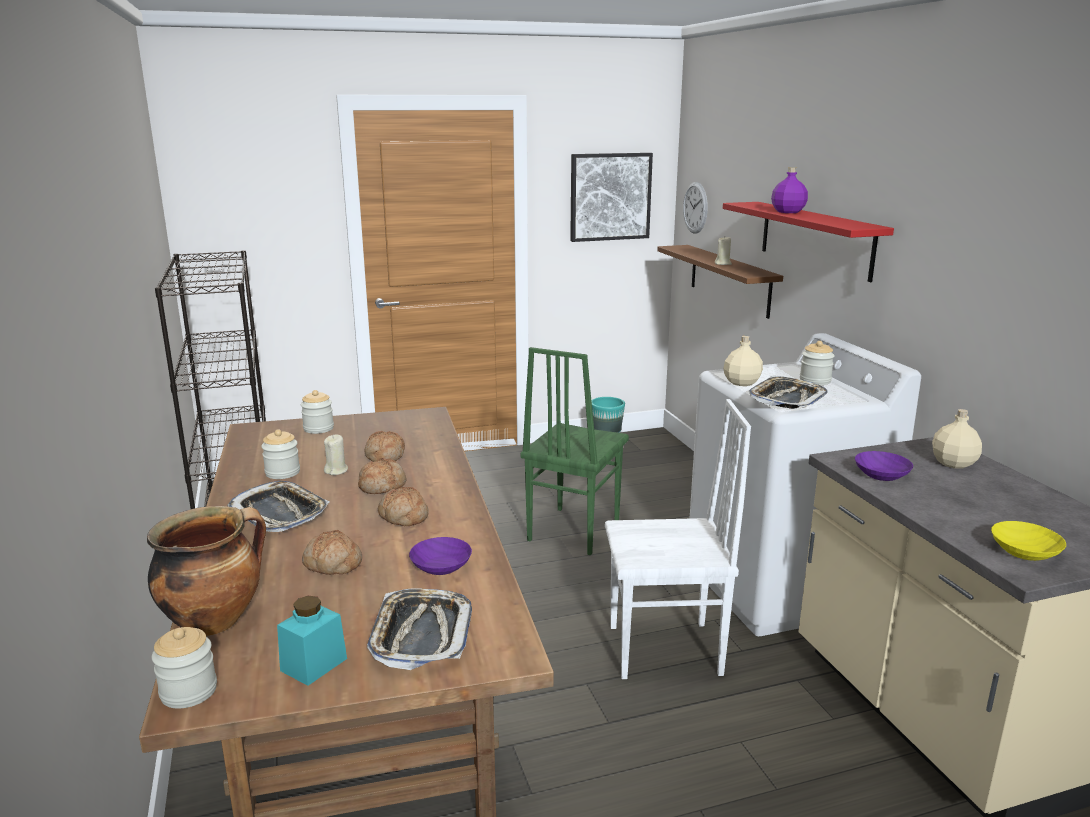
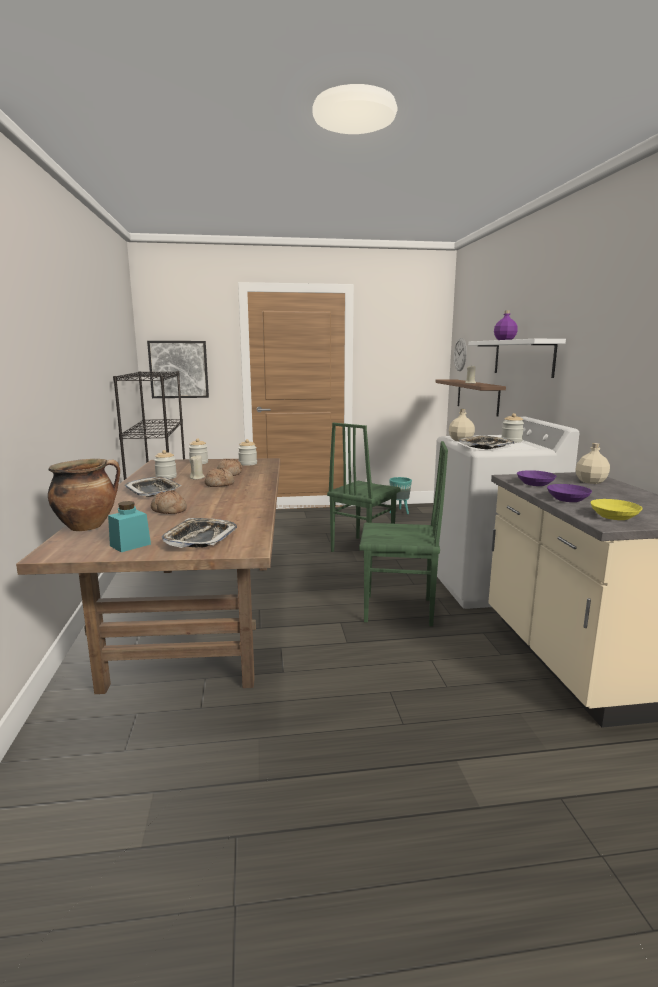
camera: 10 degrees right, 5 degrees down
(189, 691) = (54, 550): jar -> jar (248, 464)
(403, 517) = (223, 496): bread -> none
(442, 566) = (232, 514): purple bowl -> purple bowl (569, 499)
(610, 197) = (406, 349): picture -> picture (179, 369)
(666, 651) = (399, 611): white chair -> green chair
(815, 239) = (523, 357): red shelf -> white shelf

